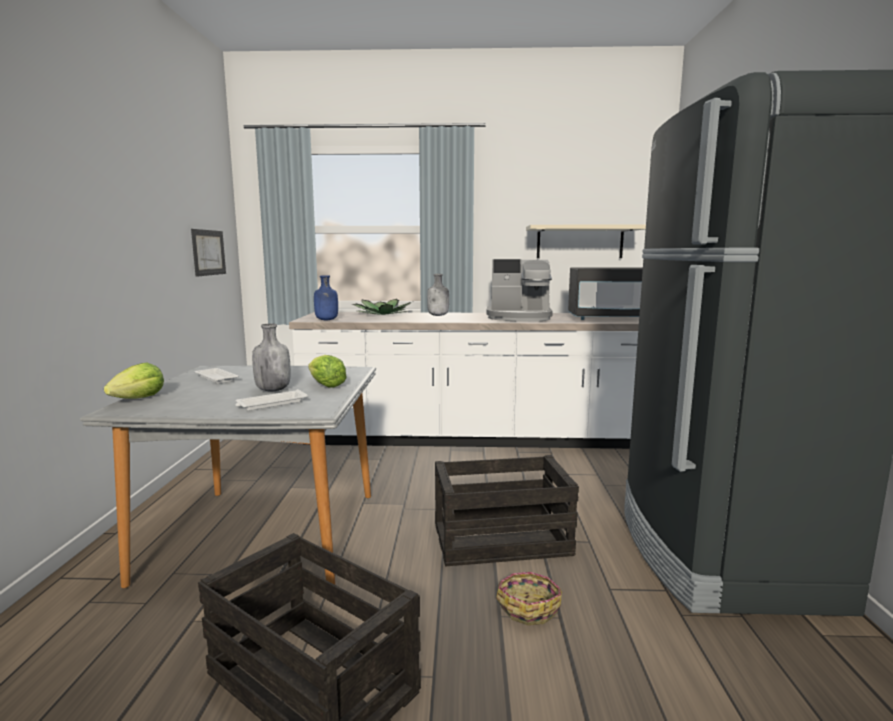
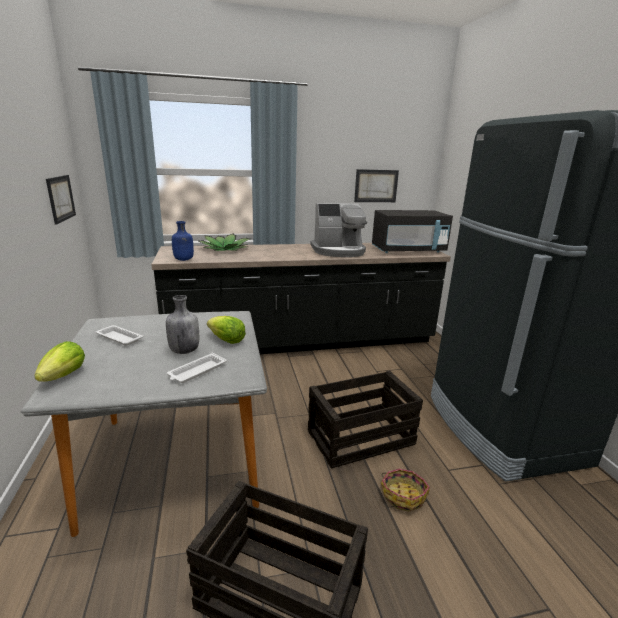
camera: 15 degrees left, 10 degrees up
(438, 315) = (273, 249): grey bottle -> none
(476, 438) = (303, 342): white counter -> black counter
(579, 242) = (376, 186): beige shelf -> picture

